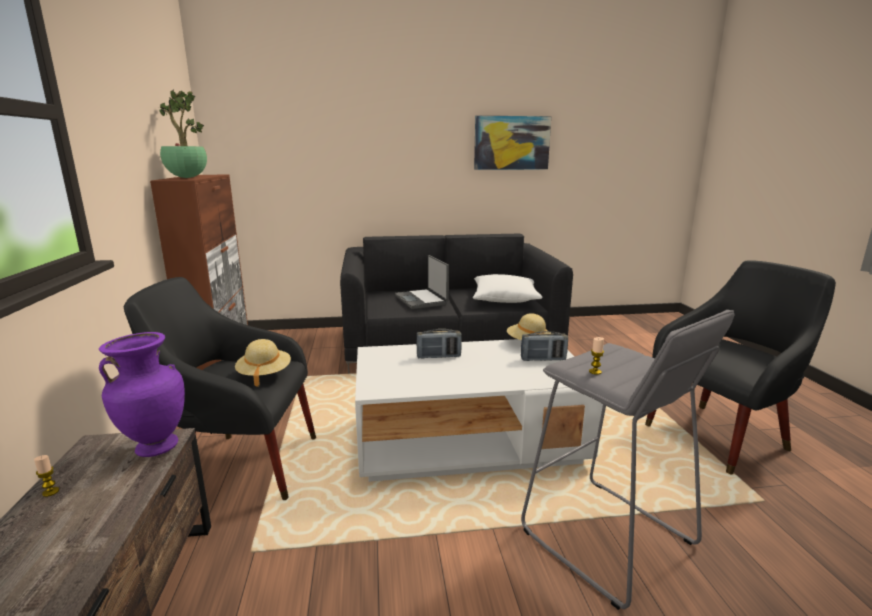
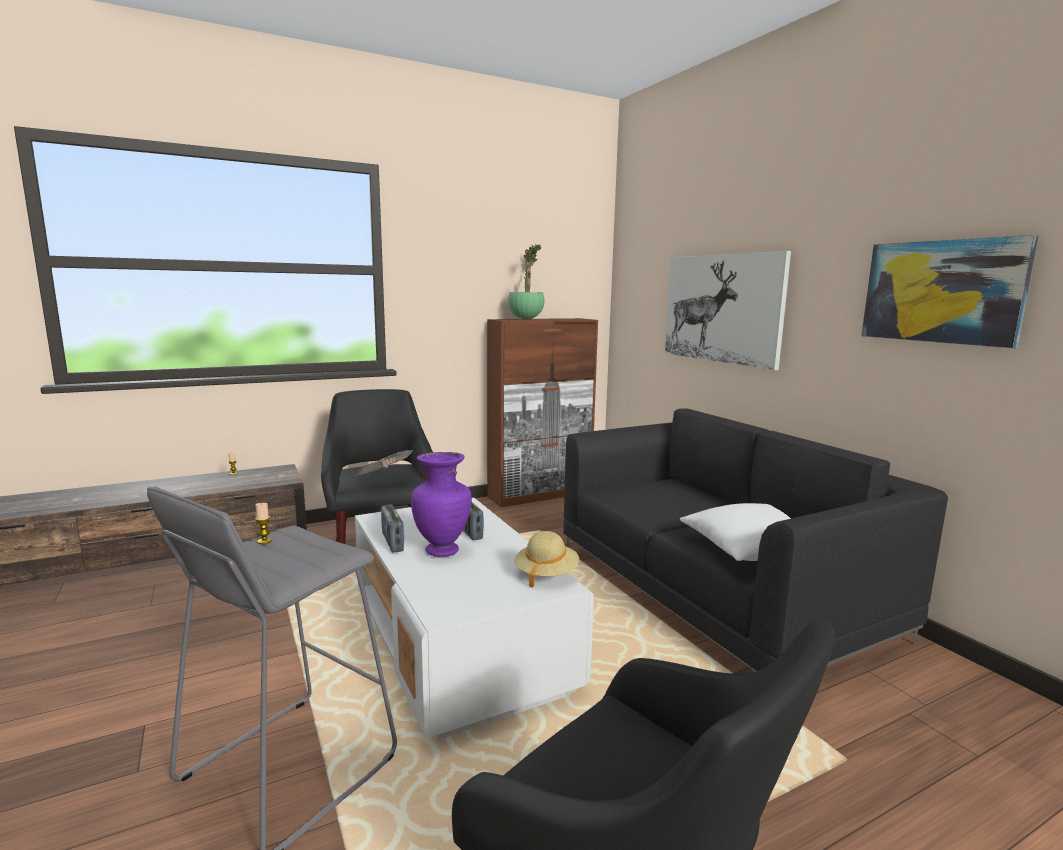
camera: 70 degrees right, 5 degrees down
(156, 447) = (277, 480): purple vase -> purple vase (442, 551)
(264, 374) = (384, 478): beige hat -> newspaper
(358, 157) = (722, 308): none -> picture
(422, 300) = (668, 503): laptop -> none
(543, 359) = (494, 587): radio -> radio (392, 542)

